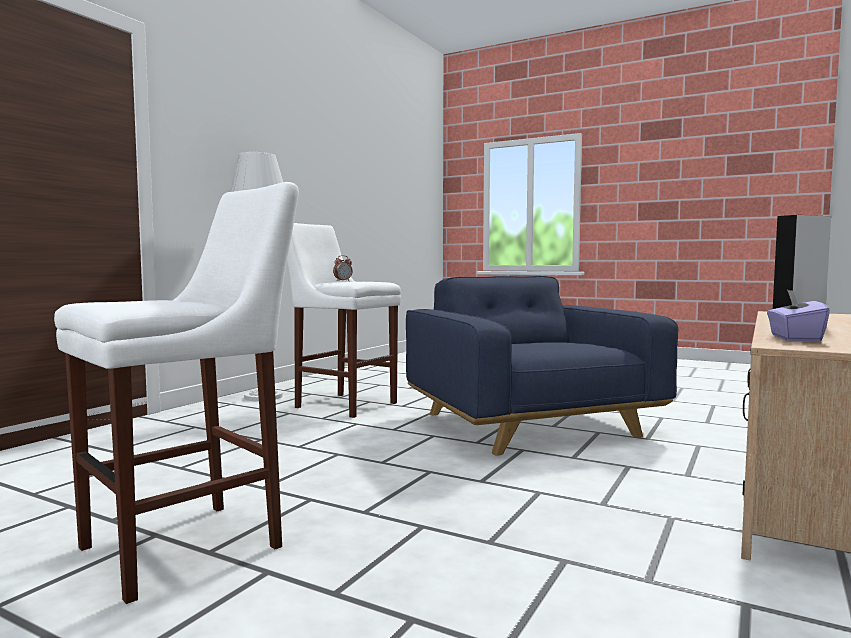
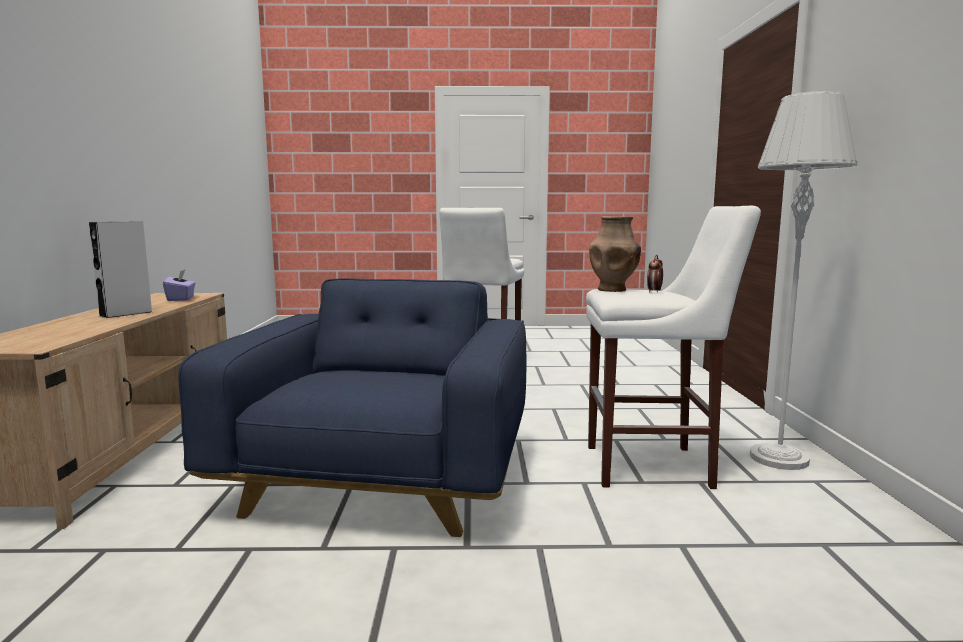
camera: 150 degrees right, 5 degrees up
(359, 281) = (613, 290): none -> brown vase
(529, 425) = (381, 478): blue armchair -> blue armchair turned 120 degrees counterclockwise

